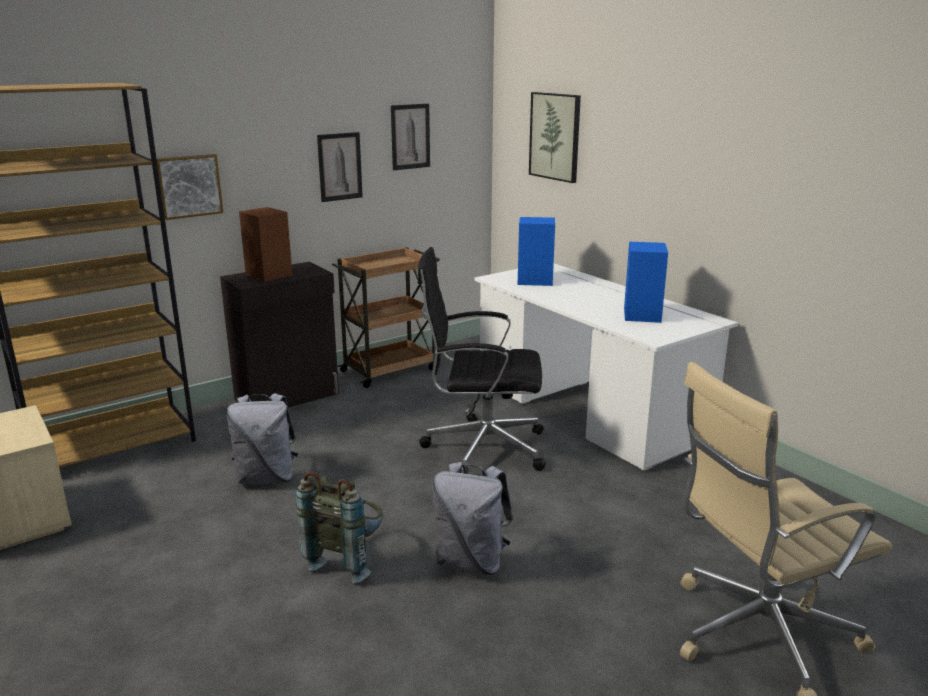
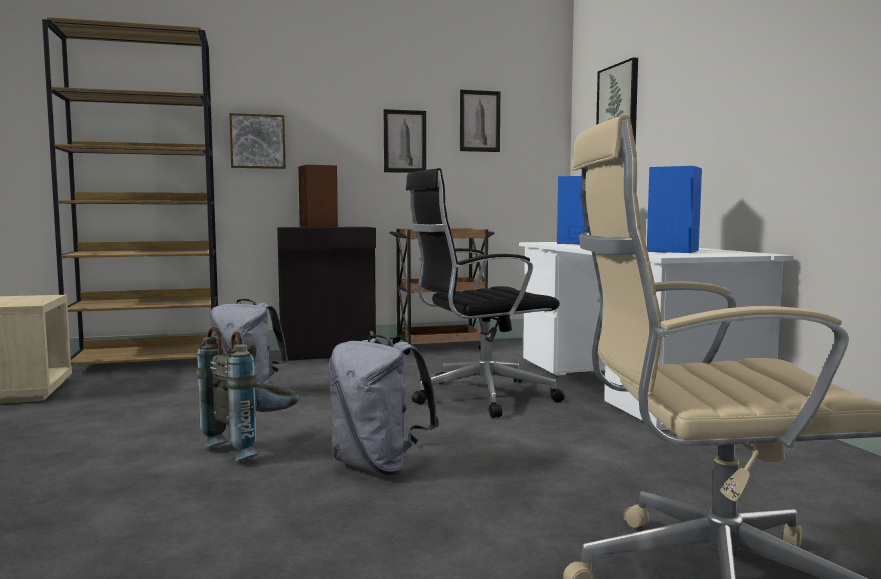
camera: 20 degrees right, 15 degrees down
(481, 448) = (479, 397): black office chair -> black office chair turned 45 degrees counterclockwise

